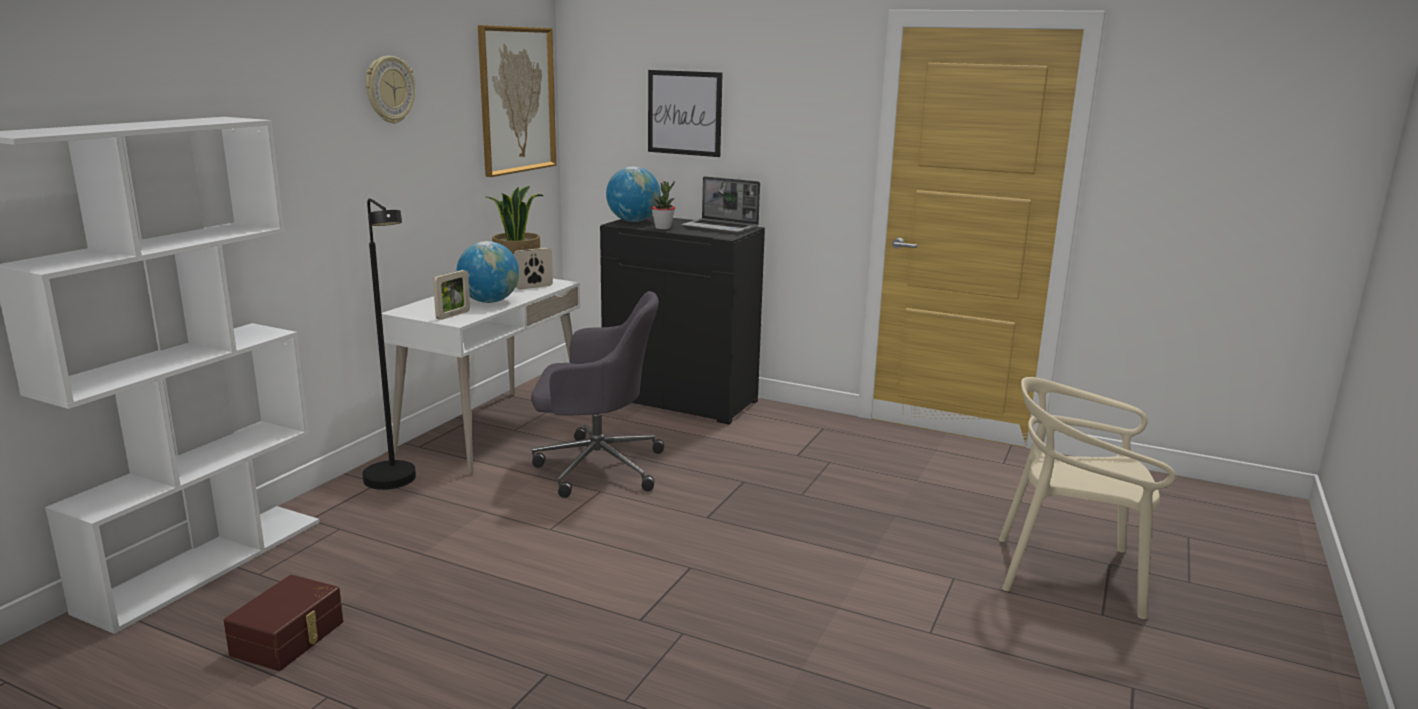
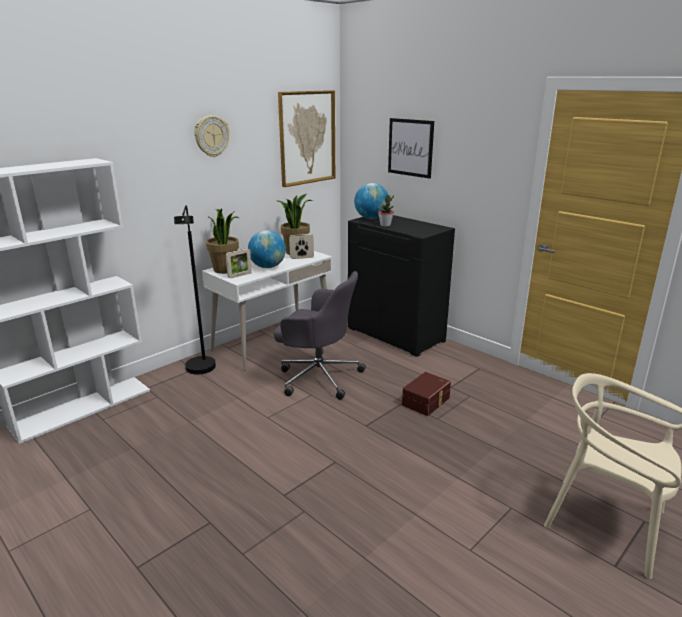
camera: 20 degrees right, 5 degrees up
(290, 638) = (94, 465): brown storage box -> brown storage box (427, 401)
(421, 309) = (225, 270): none -> potted plant
(721, 227) = (424, 227): laptop -> none

